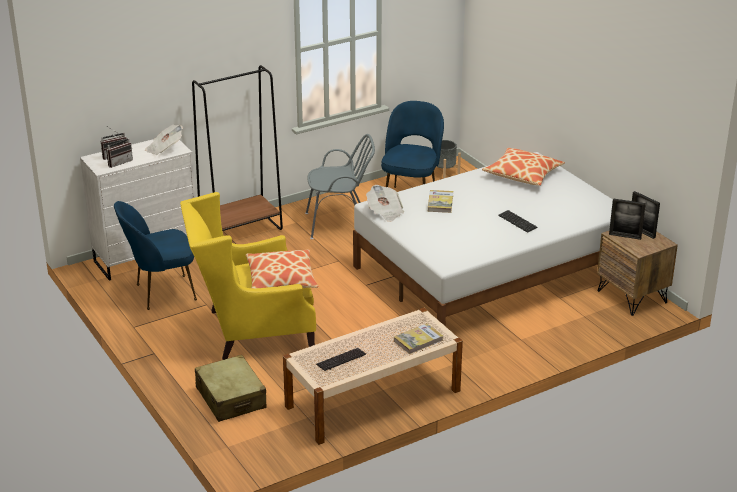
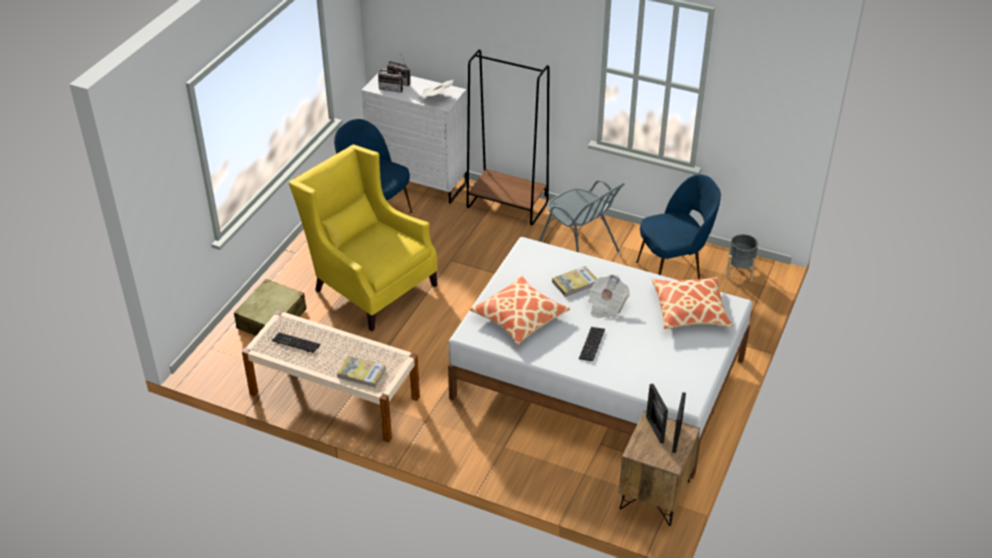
camera: 55 degrees right, 10 degrees up
(281, 279) = (379, 256): pillow -> pillow (519, 317)
(385, 212) = (523, 259): newspaper -> newspaper (606, 306)

